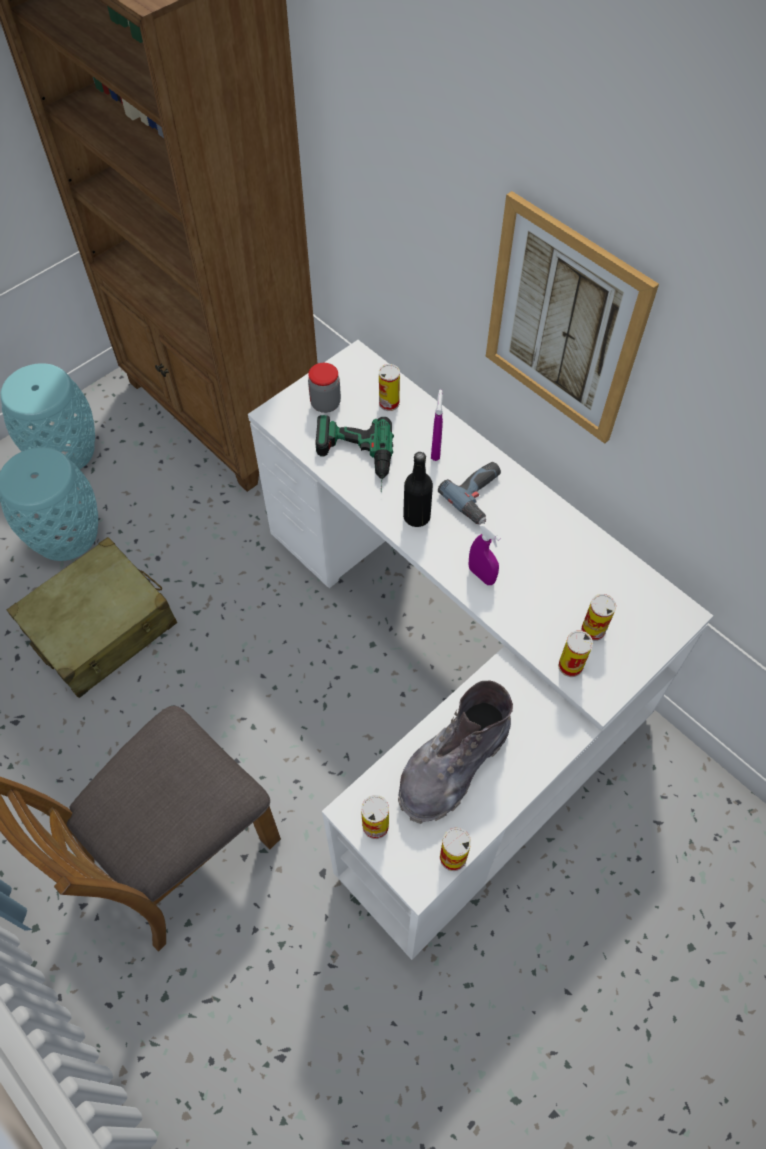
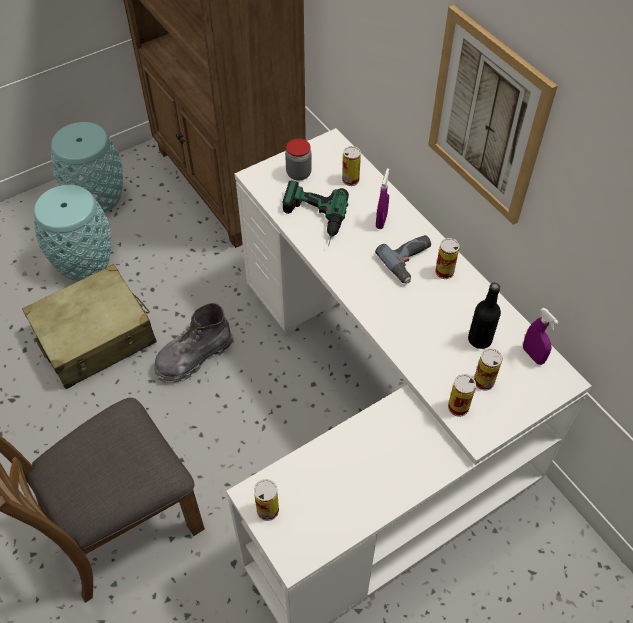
camera: 10 degrees right, 5 degrees down
(416, 517) = (354, 270): black bottle -> black bottle (479, 339)
(452, 766) = (342, 473): grey boot -> grey boot (194, 357)
(453, 857) = (327, 546): can -> can (444, 271)
(481, 575) = (398, 324): purple spray bottle -> purple spray bottle (533, 355)

